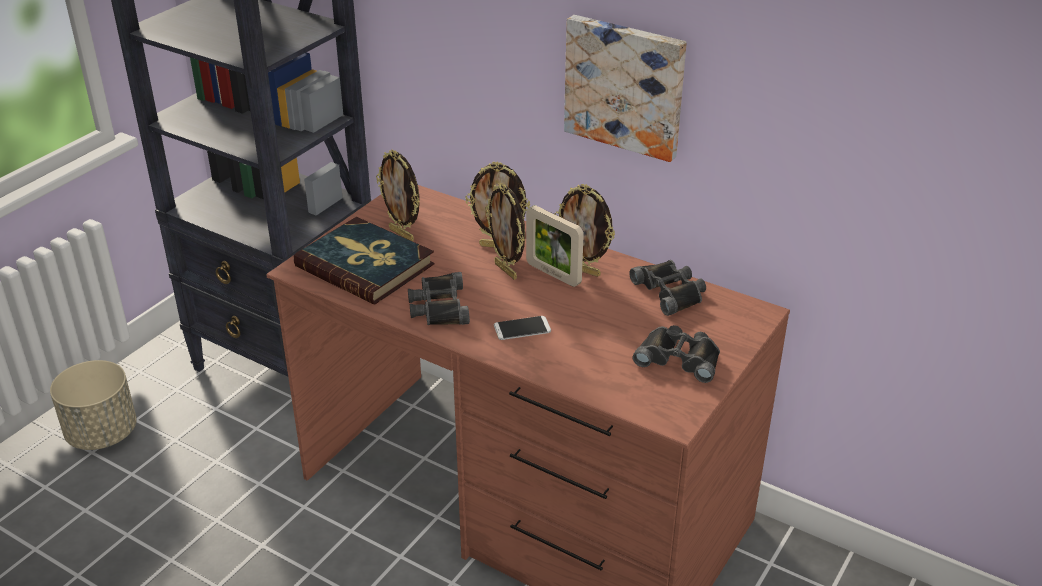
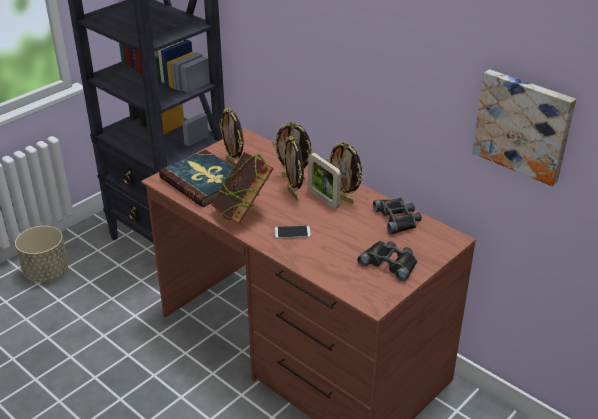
camera: 10 degrees right, 0 degrees up
(438, 307) = (243, 213): black binoculars -> book
(625, 85) = (378, 78): picture -> picture (523, 125)

